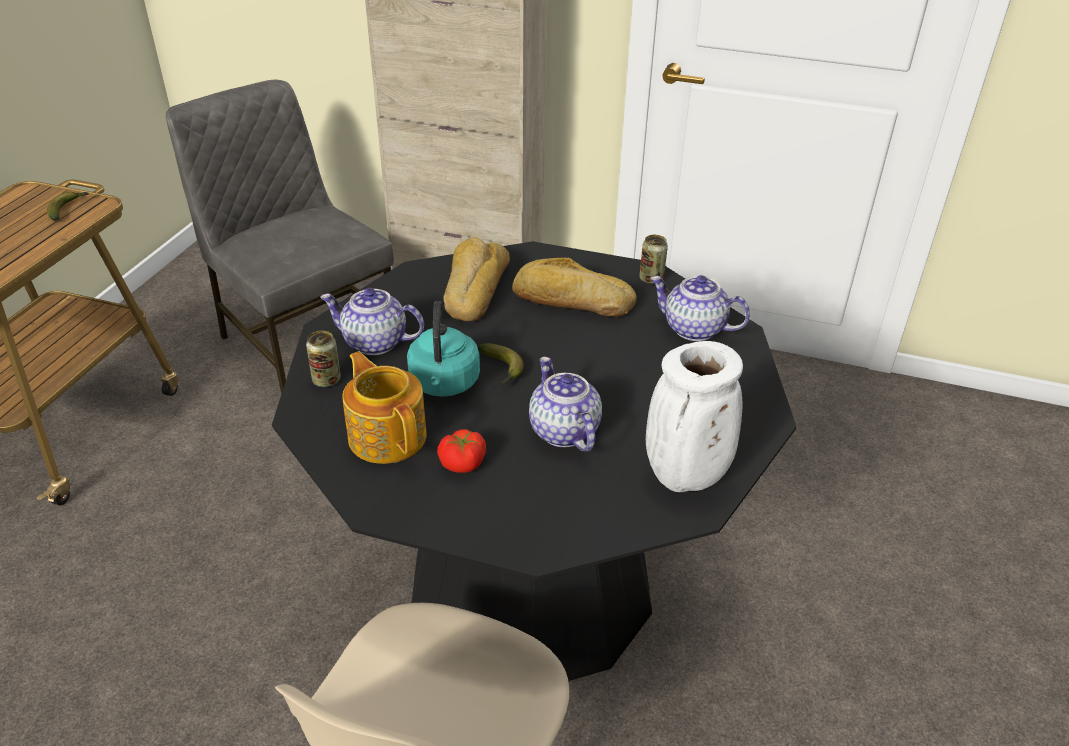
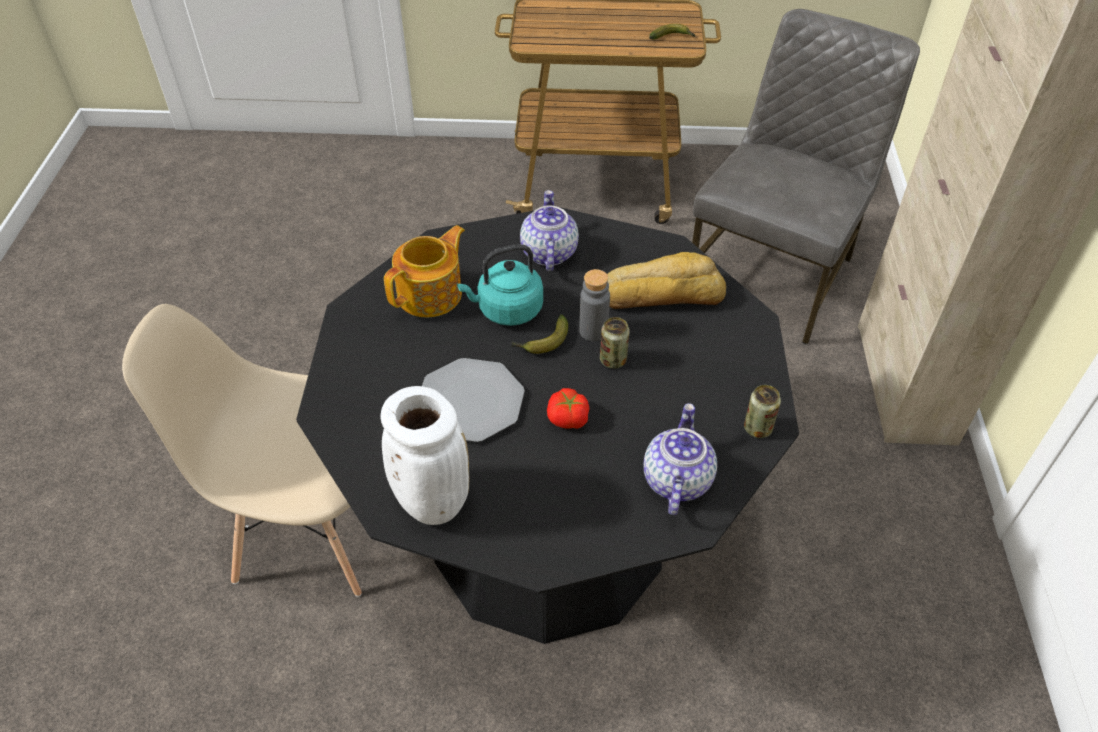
camera: 75 degrees right, 10 degrees up
(327, 380) = (487, 241): can -> can (613, 360)
(463, 463) = (410, 347): tomato -> tomato (568, 419)
(502, 336) = (593, 331): none -> grey bottle
(563, 431) = (470, 401): teapot -> plate
(571, 301) = (678, 369): bread -> none

